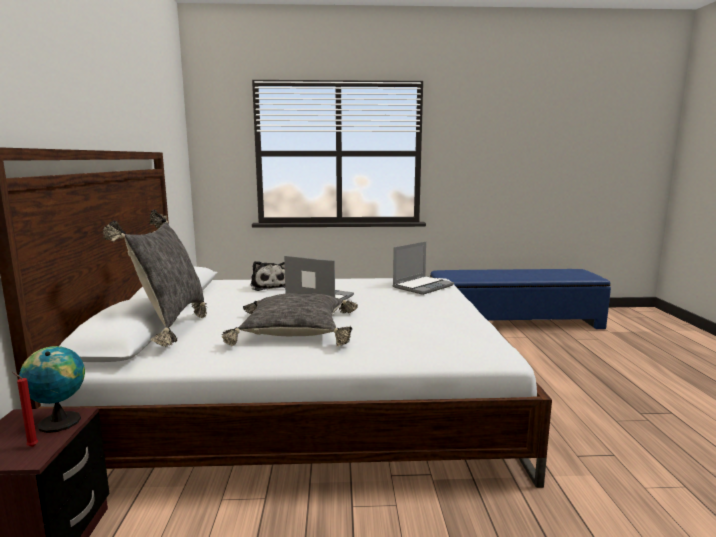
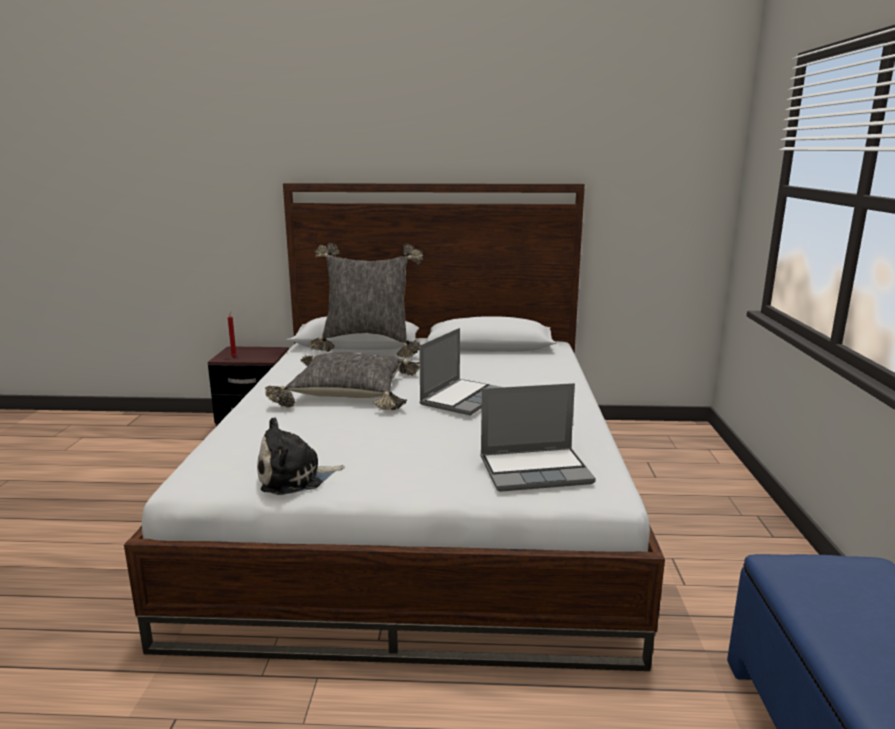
camera: 95 degrees right, 5 degrees up
(59, 421) = (261, 357): globe -> none
(268, 286) = (531, 376): plush toy -> plush toy (295, 478)
(423, 286) = (536, 470): laptop -> laptop turned 60 degrees counterclockwise

